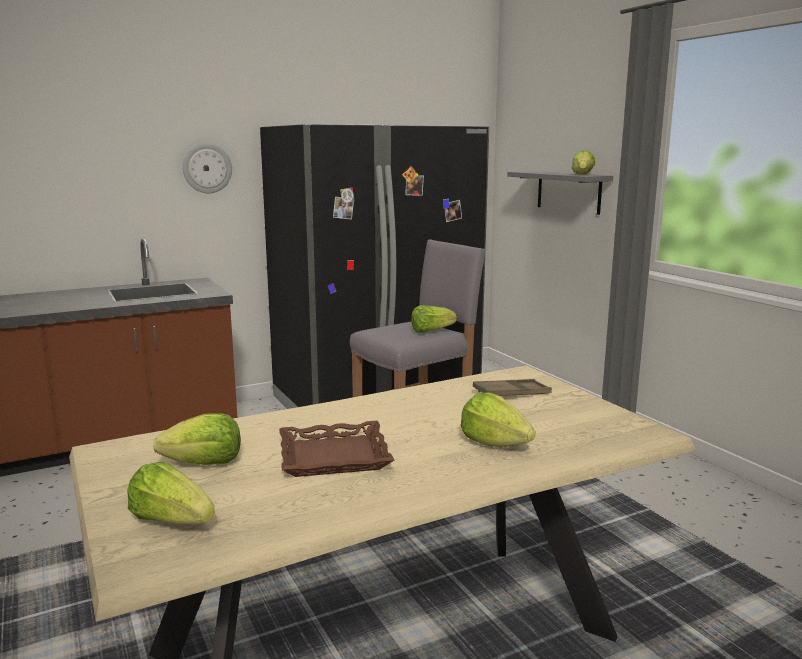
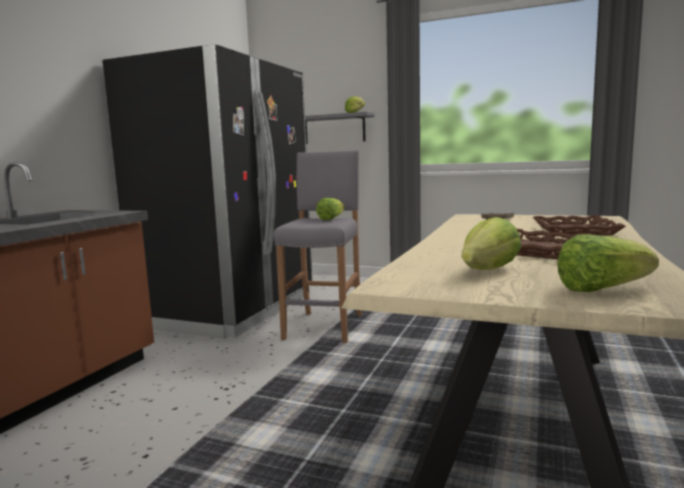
camera: 40 degrees left, 5 degrees down
(207, 168) = (57, 94): wall clock -> none
(494, 443) = (573, 231): lettuce -> brown tray

